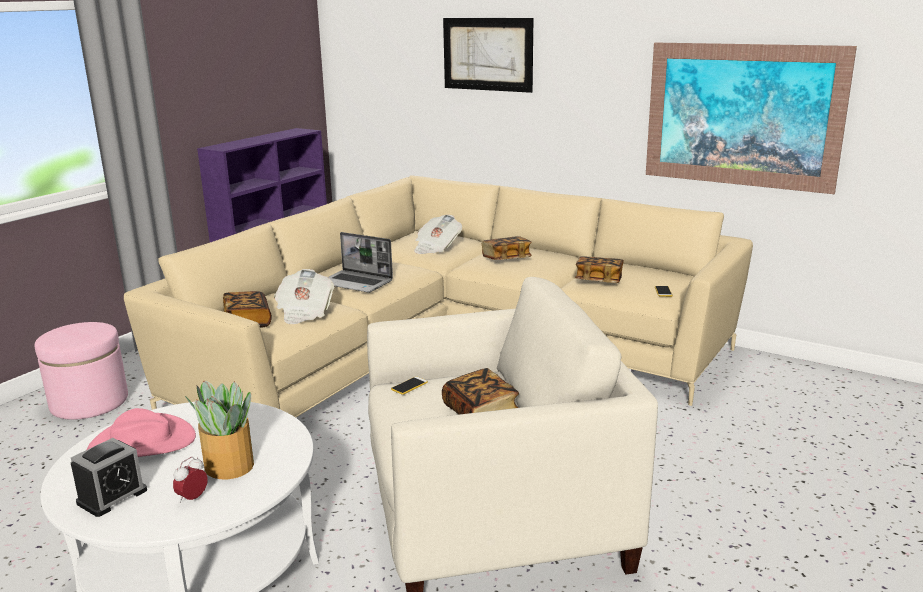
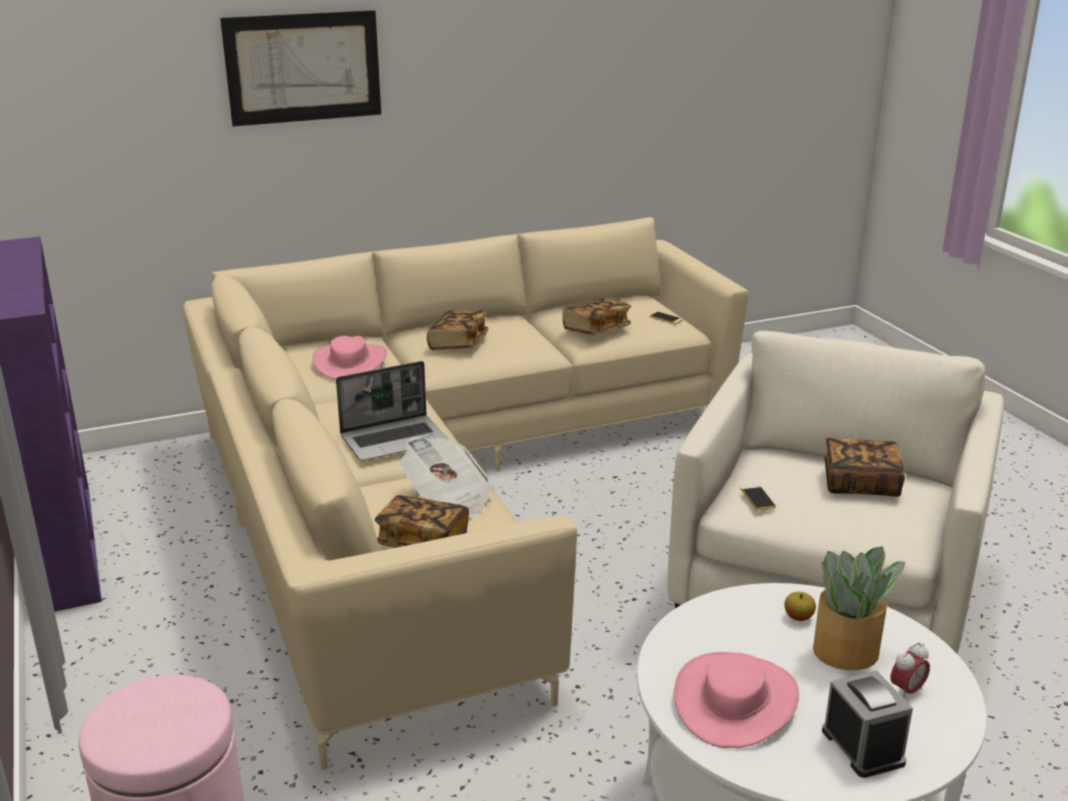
camera: 55 degrees left, 5 degrees up
(192, 498) = (906, 691): alarm clock -> alarm clock turned 105 degrees counterclockwise
(260, 439) = (798, 617): none -> apple
(436, 248) = (350, 362): newspaper -> pink hat
(742, 115) = (640, 106): picture -> none

